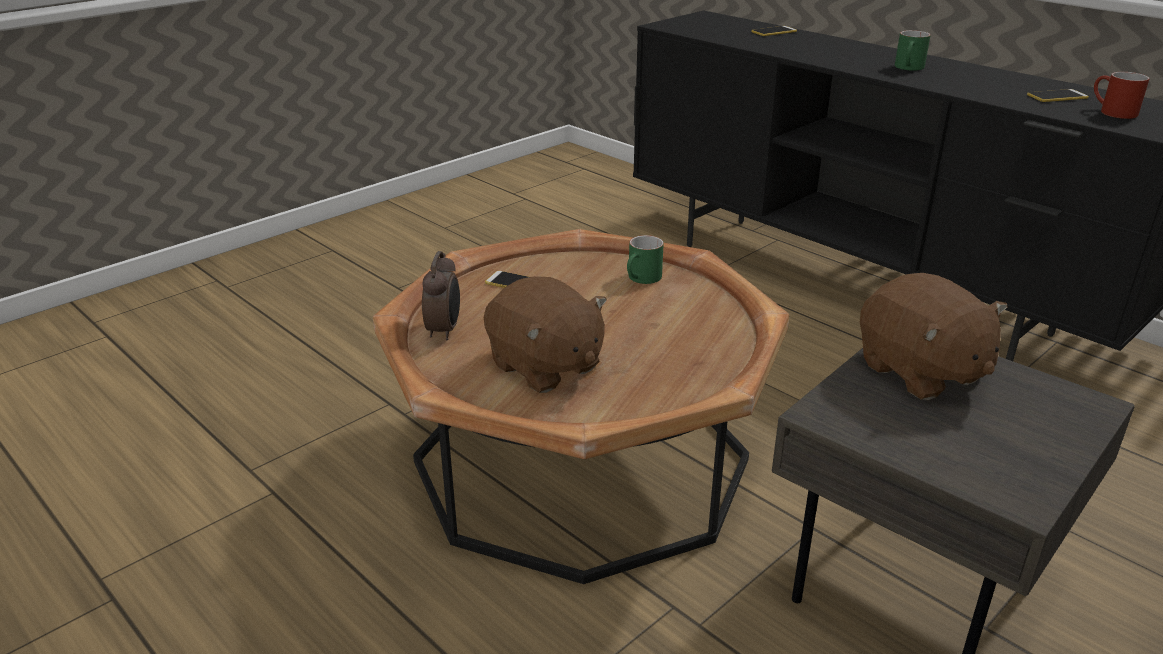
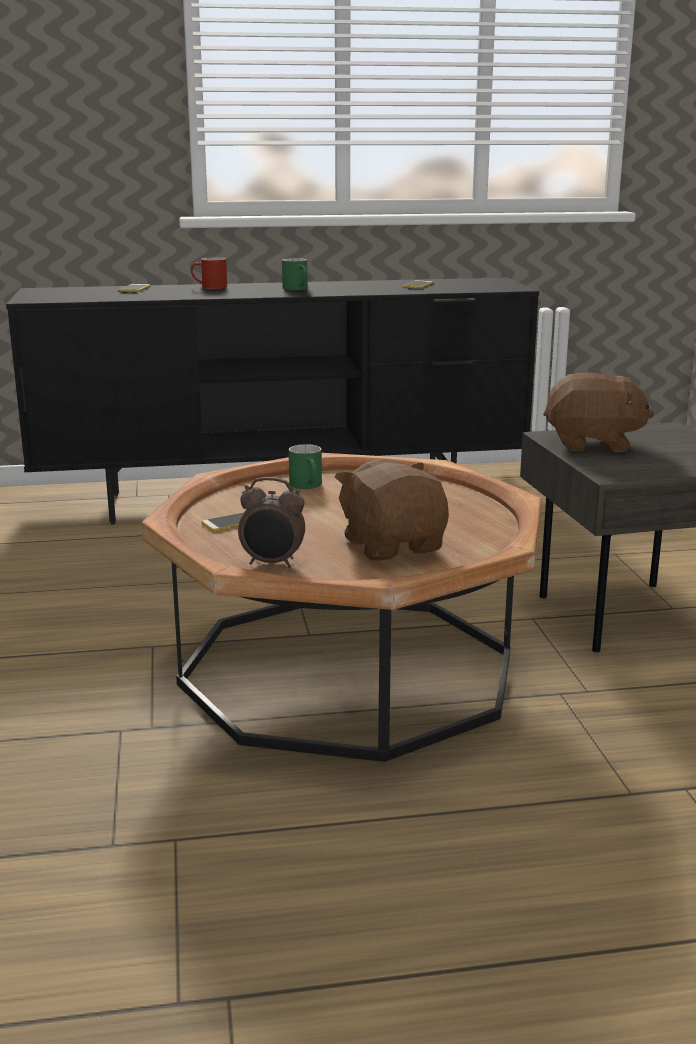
camera: 55 degrees left, 10 degrees down
(444, 330) = (272, 563): alarm clock -> alarm clock turned 150 degrees clockwise
(545, 367) = (393, 546): brown plush toy -> brown plush toy turned 105 degrees counterclockwise
(1111, 112) = (463, 286): red mug -> red mug (209, 287)

